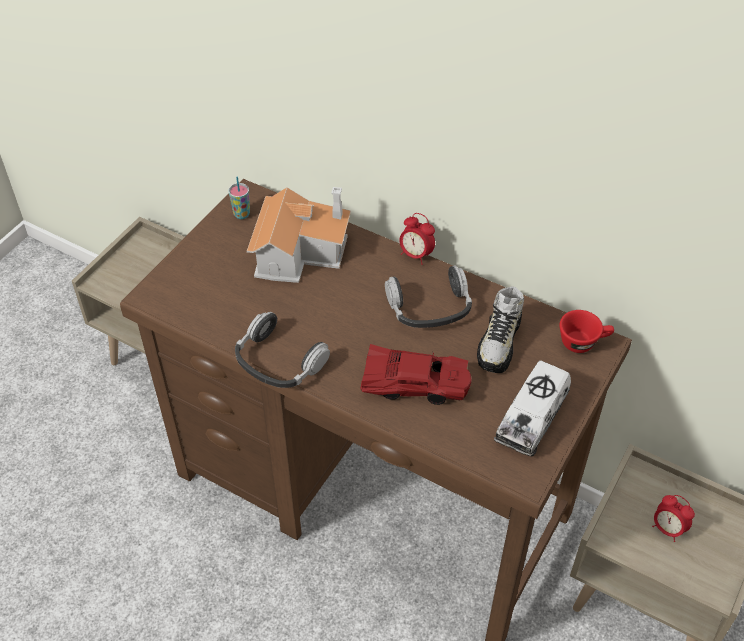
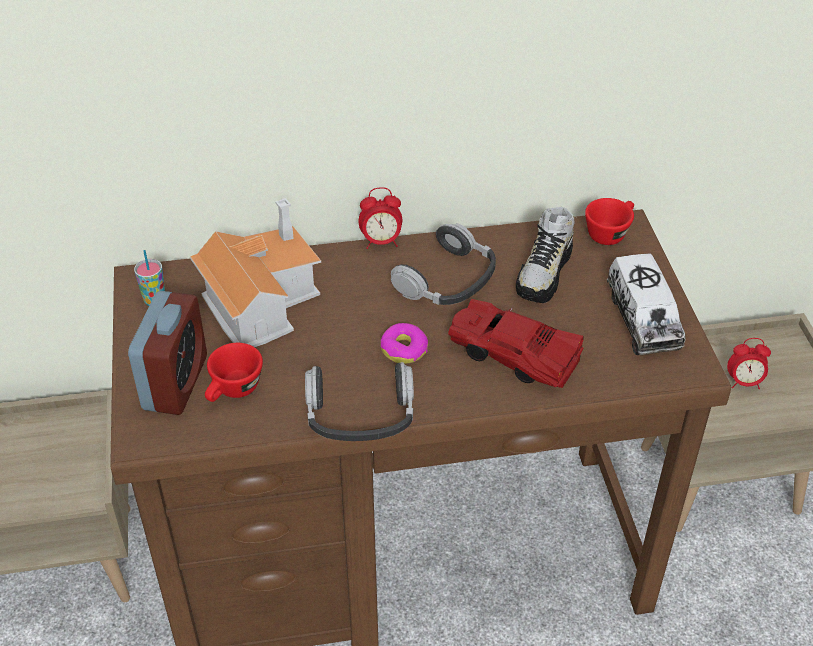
camera: 40 degrees left, 5 degrees down
(200, 274) = (175, 383): none -> alarm clock
(225, 299) = (233, 391): none -> red cup
(350, 337) = (404, 349): none -> donut
(415, 384) = (513, 353): red toy car -> red toy car turned 120 degrees counterclockwise
(499, 343) = (544, 274): shoe -> shoe turned 45 degrees clockwise

